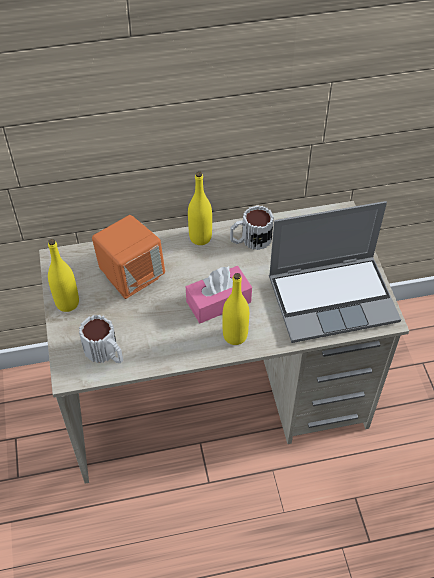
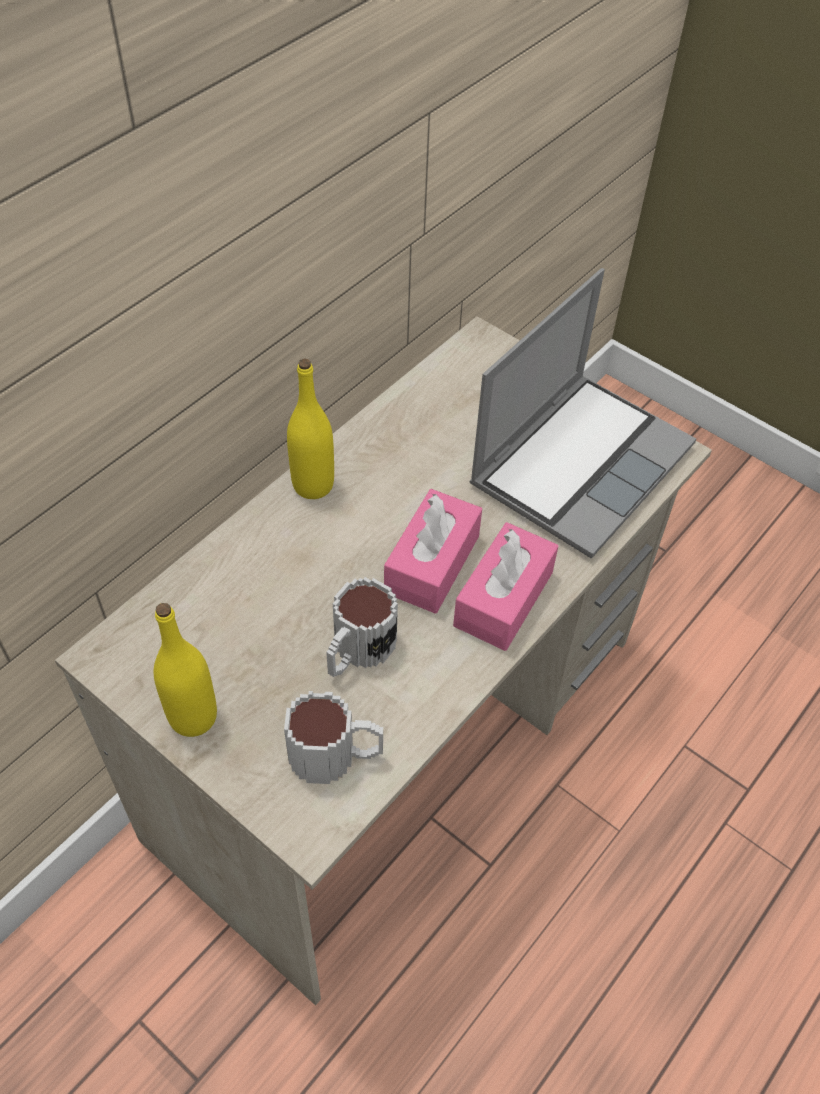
camera: 40 degrees left, 0 degrees up
(132, 277) = (262, 608): orange speaker -> none
(235, 336) = (503, 599): yellow bottle -> pink tissue box
(250, 240) = (390, 447): mug -> mug (357, 651)

